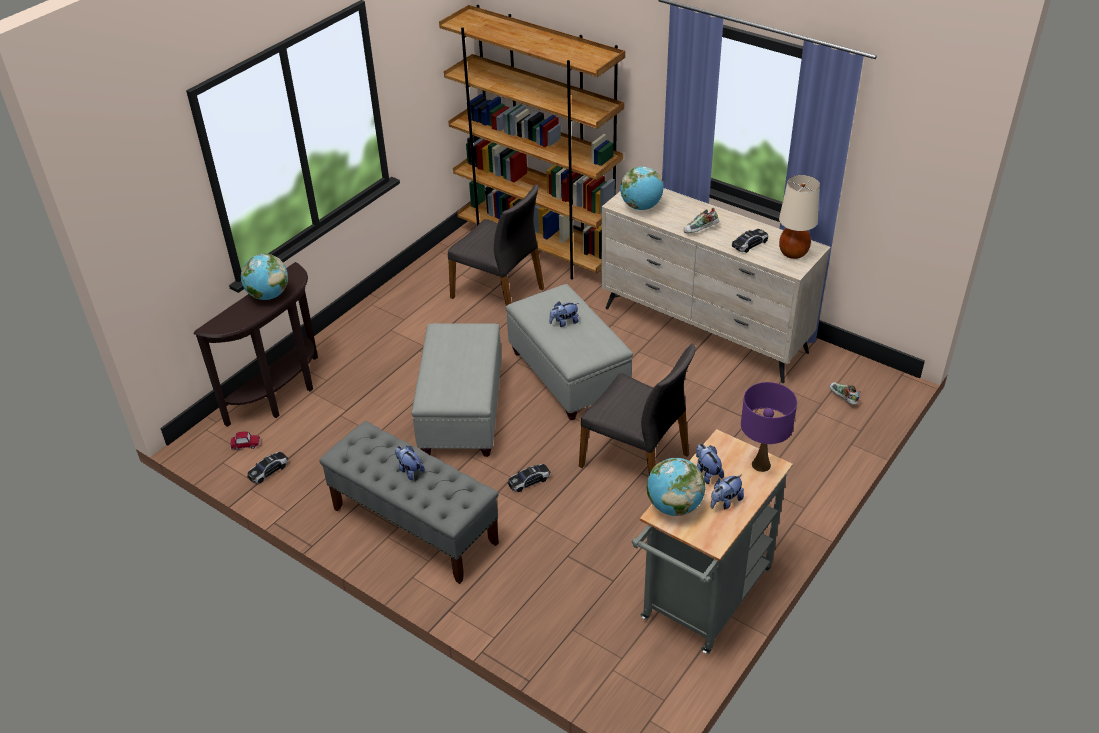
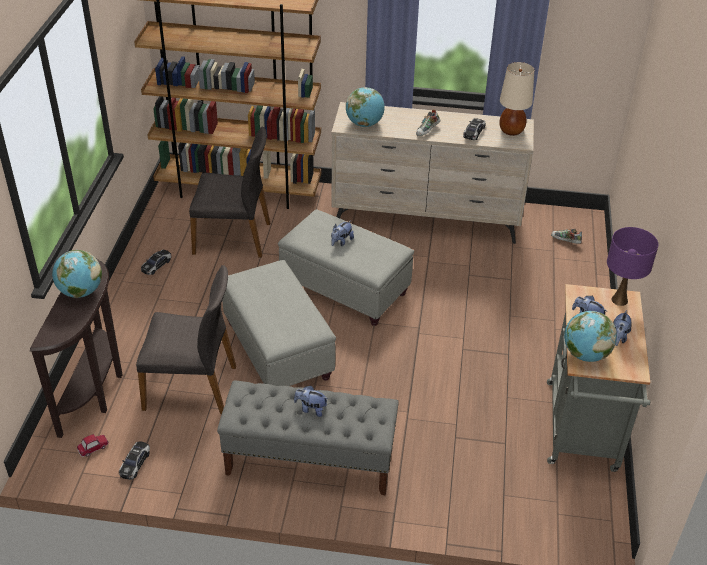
camera: 30 degrees left, 0 degrees up
(529, 481) = (378, 387): toy car -> toy car (156, 265)
(636, 459) = (450, 340): grey chair -> grey chair (192, 386)

